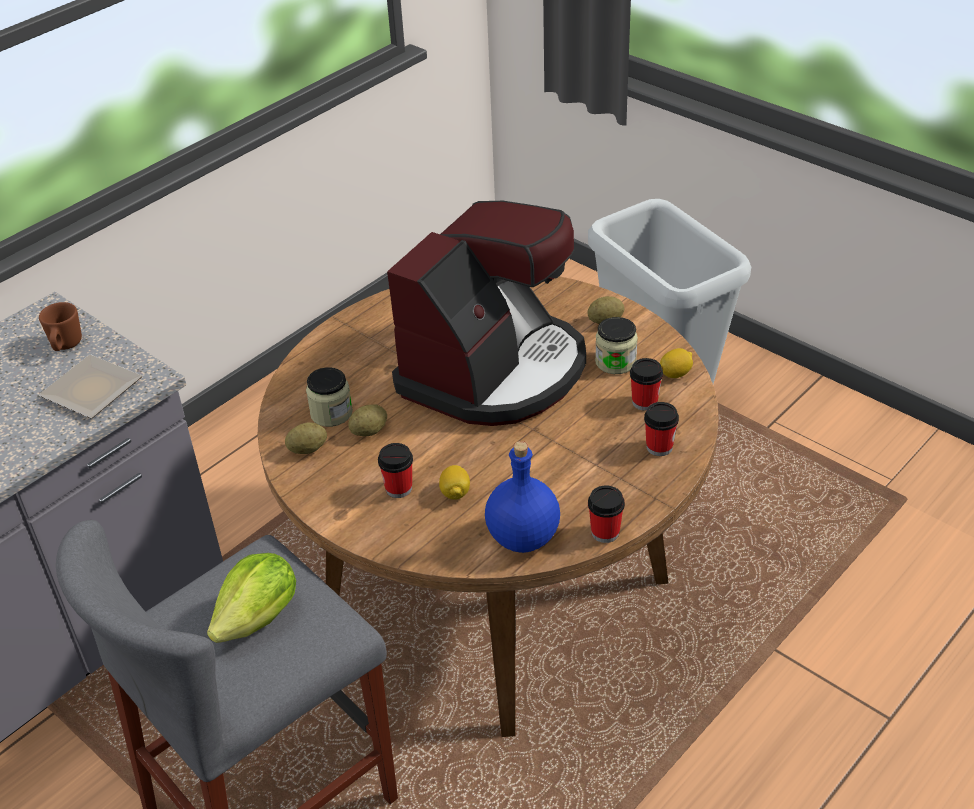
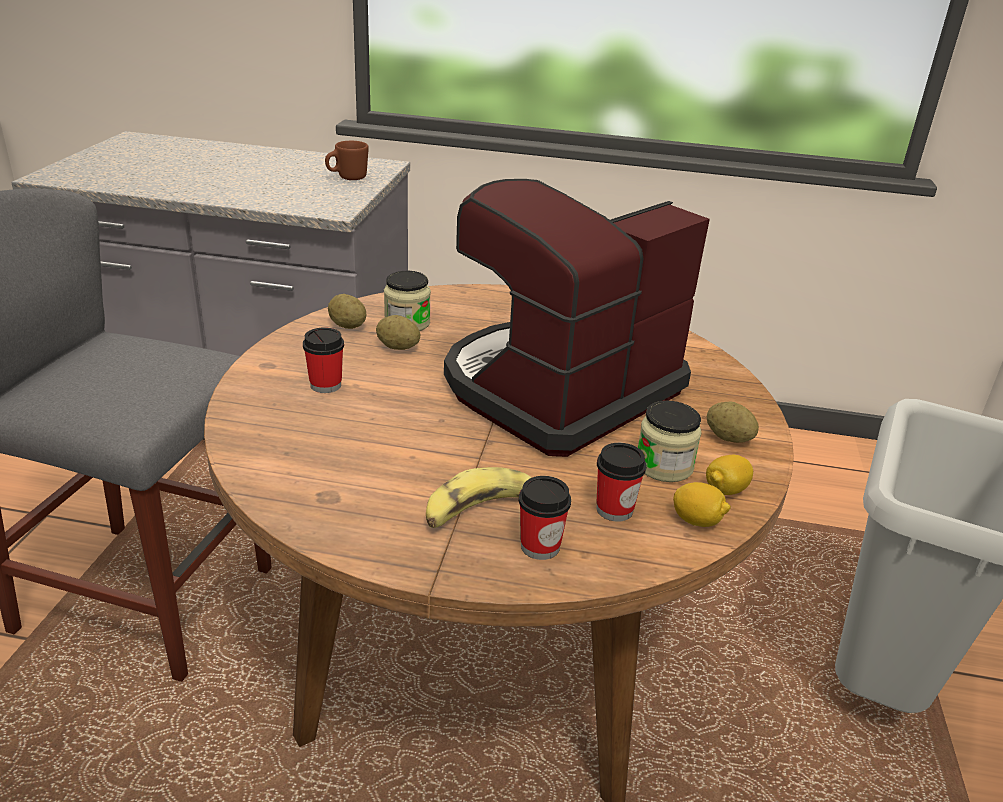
camera: 55 degrees right, 10 degrees down
(92, 393) = (299, 198): plate -> none
(259, 617) = (127, 378): lettuce -> none
(455, 493) = (341, 419): lemon -> lemon (725, 490)
(495, 371) = (558, 390): coffee machine -> coffee machine turned 135 degrees clockwise
(523, 538) = (295, 484): blue bottle -> none
(605, 532) = (343, 544): cup -> none
(610, 460) = (480, 511): none -> banana

